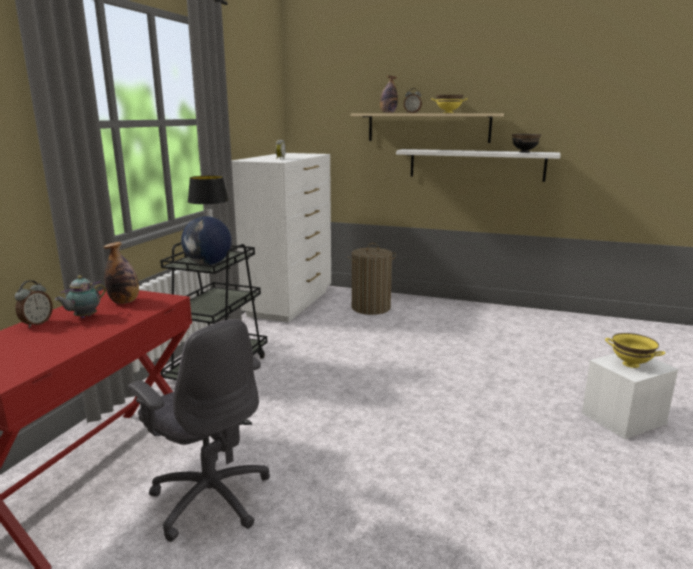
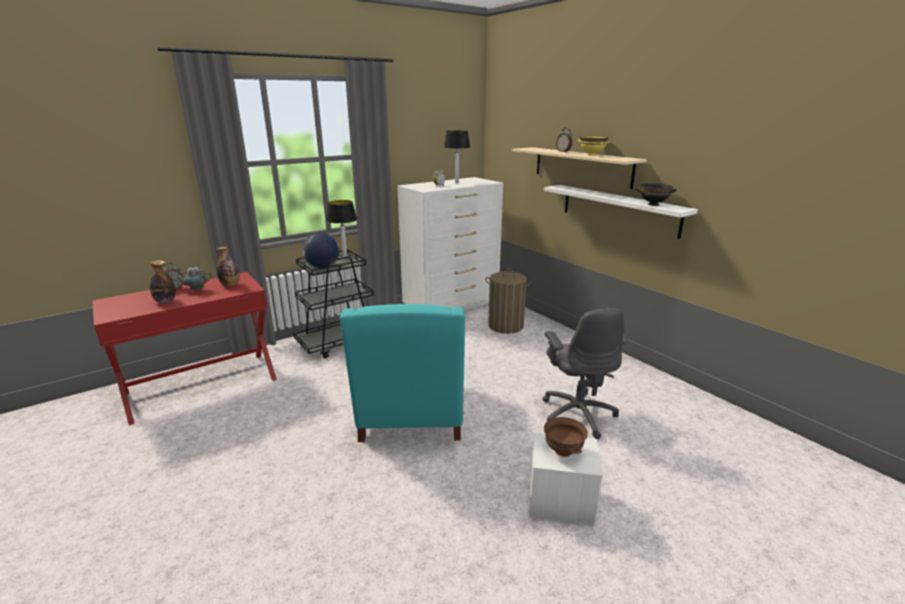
camera: 35 degrees right, 5 degrees up
(210, 497) = (228, 421): grey office chair -> grey office chair (577, 414)
(285, 156) = (456, 182): none -> table lamp
(388, 113) = (543, 150): bottle -> bottle (165, 301)
(410, 405) = (411, 414): none -> turquoise armchair
(630, 364) = (562, 451): yellow bowl -> brown bowl

